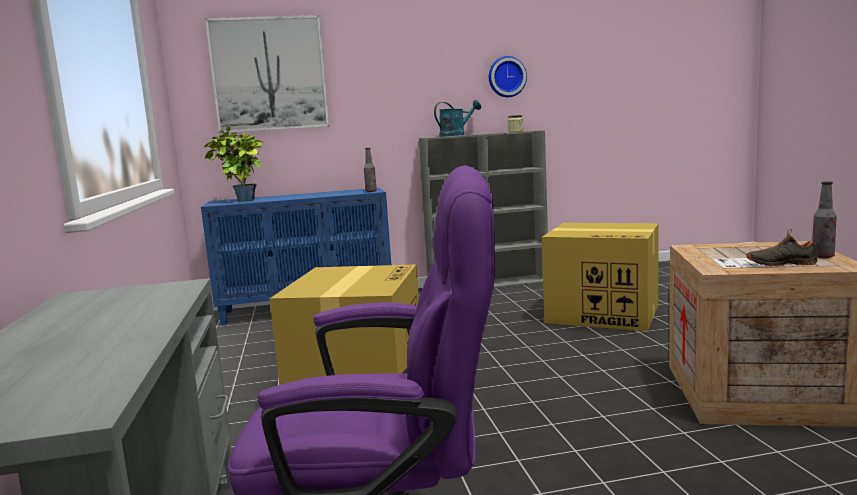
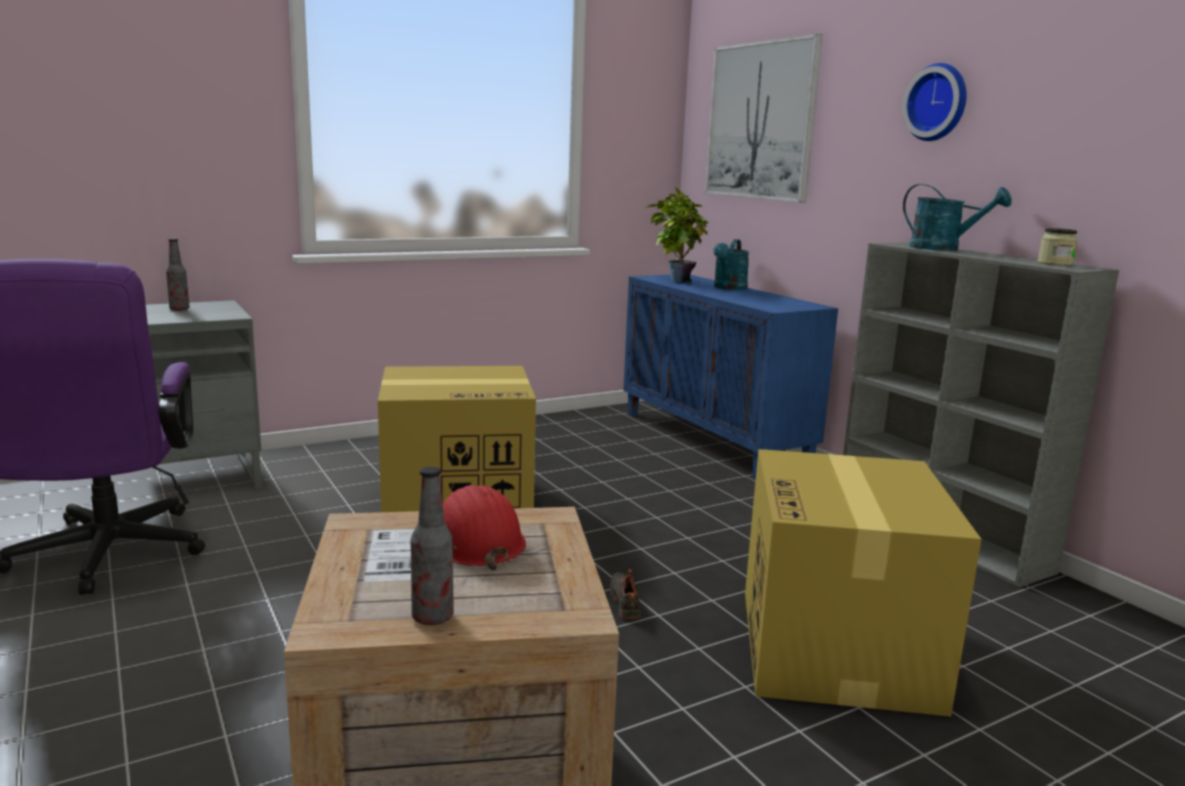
camera: 70 degrees right, 5 degrees up
(288, 196) = (728, 288): none -> turquoise watering can
(371, 191) = (774, 308): bottle -> bottle (179, 309)
(506, 77) = (1088, 144): wall clock -> wall clock (938, 103)
(729, 254) = (475, 542): none -> red hard hat
(780, 263) = (381, 572): black shoe -> black shoe (626, 602)

